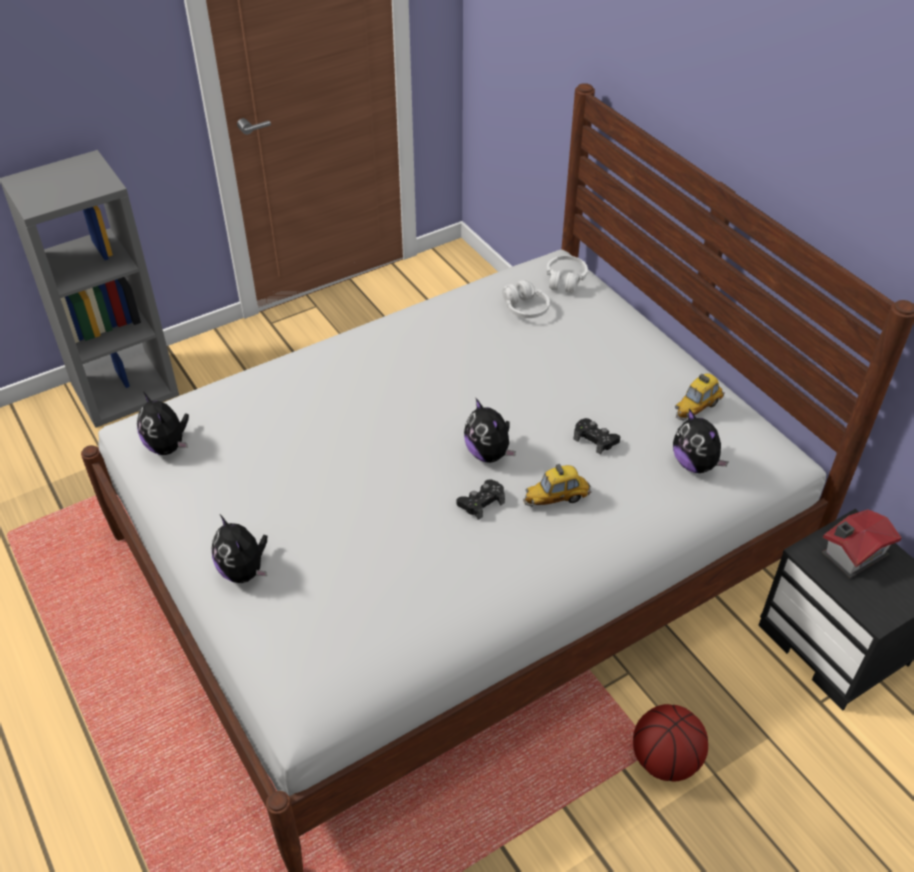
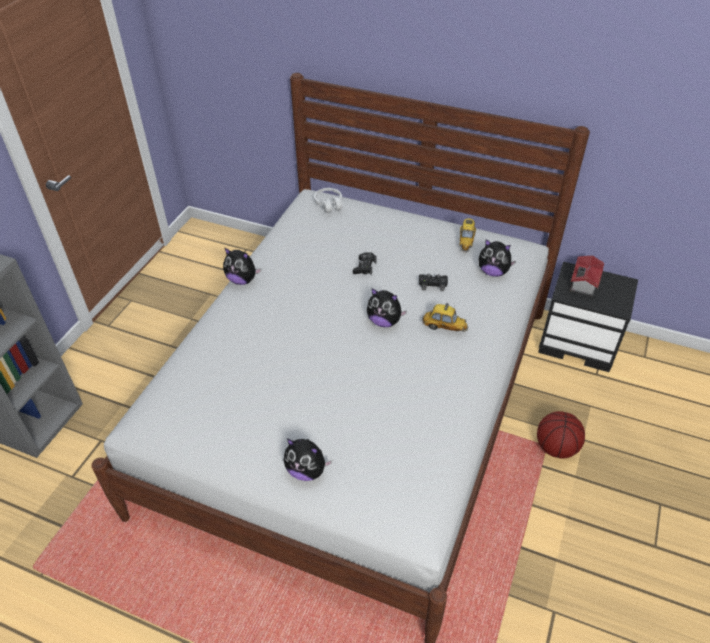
camera: 35 degrees left, 0 degrees up
(168, 446) = (175, 424): plush toy -> plush toy (242, 280)
(481, 502) = (407, 350): black game controller -> black game controller (364, 267)
(525, 308) = (322, 230): white headphones -> none
(556, 499) = (444, 327): toy car -> toy car turned 105 degrees counterclockwise

